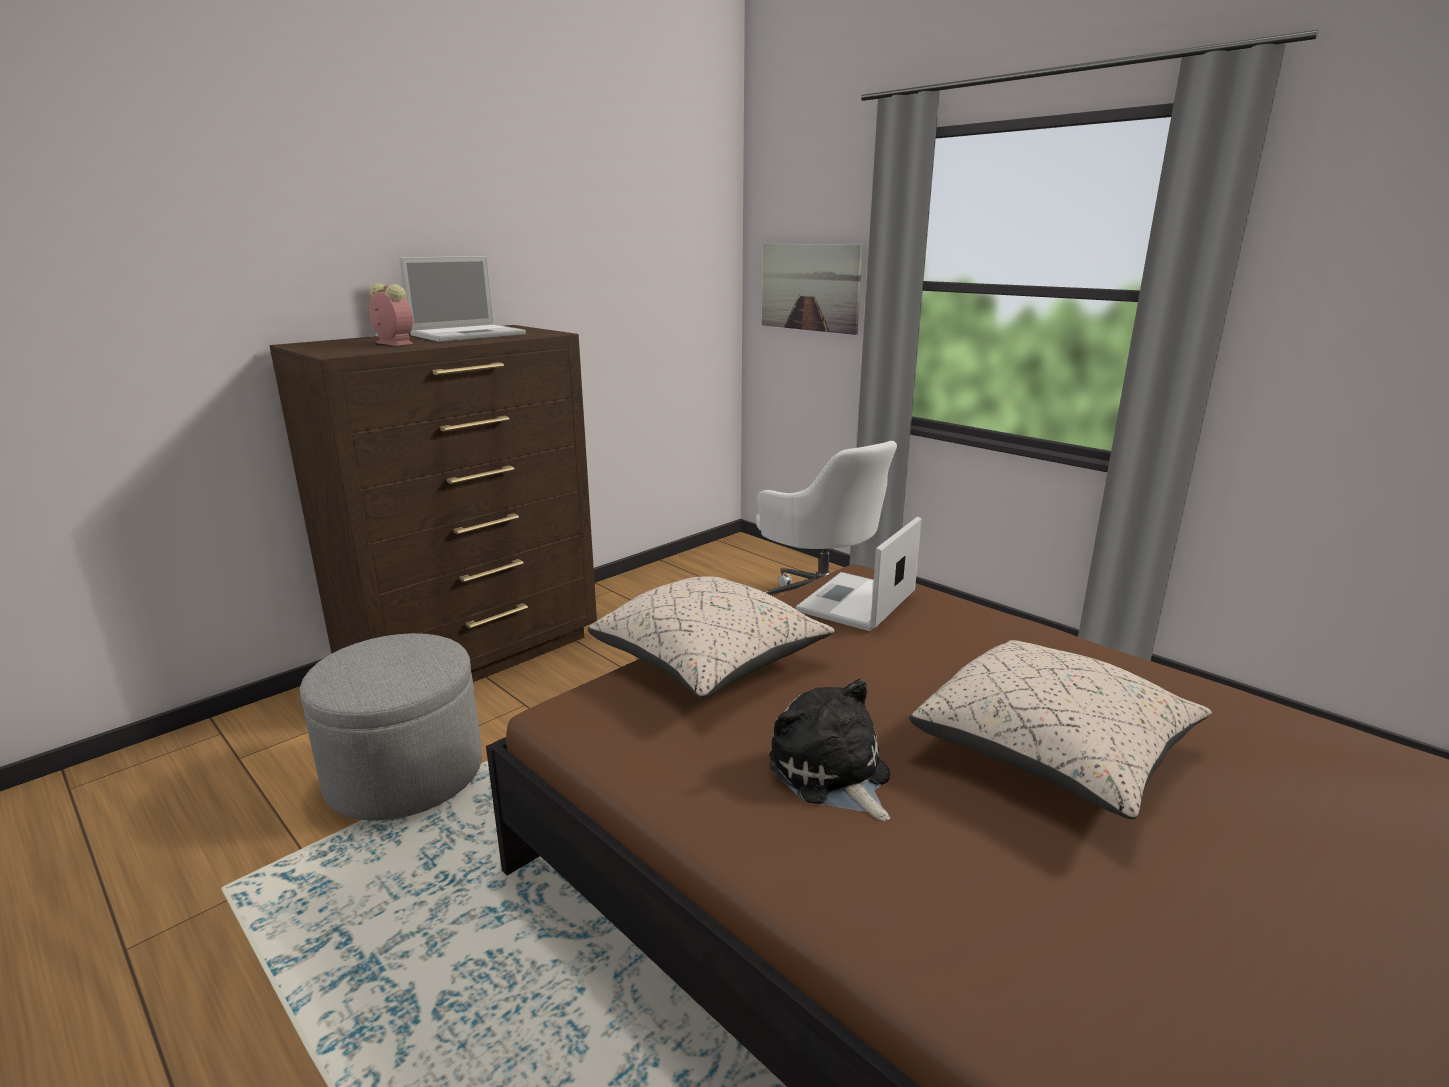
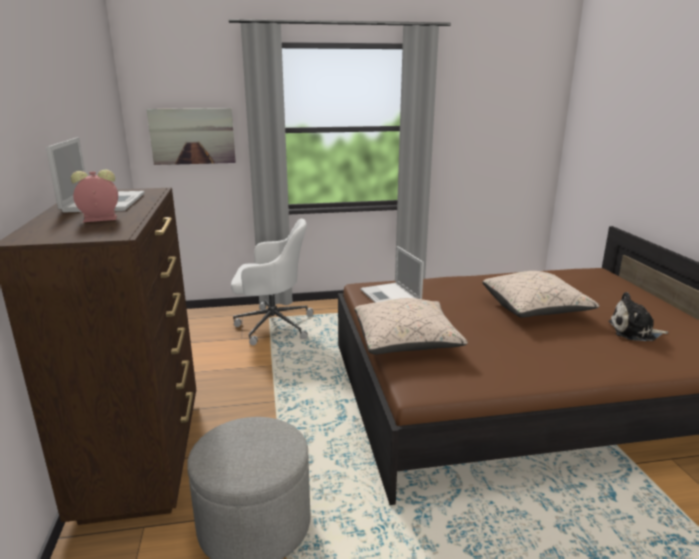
camera: 55 degrees left, 0 degrees up
(832, 774) = (518, 347): plush toy -> plush toy (634, 332)

